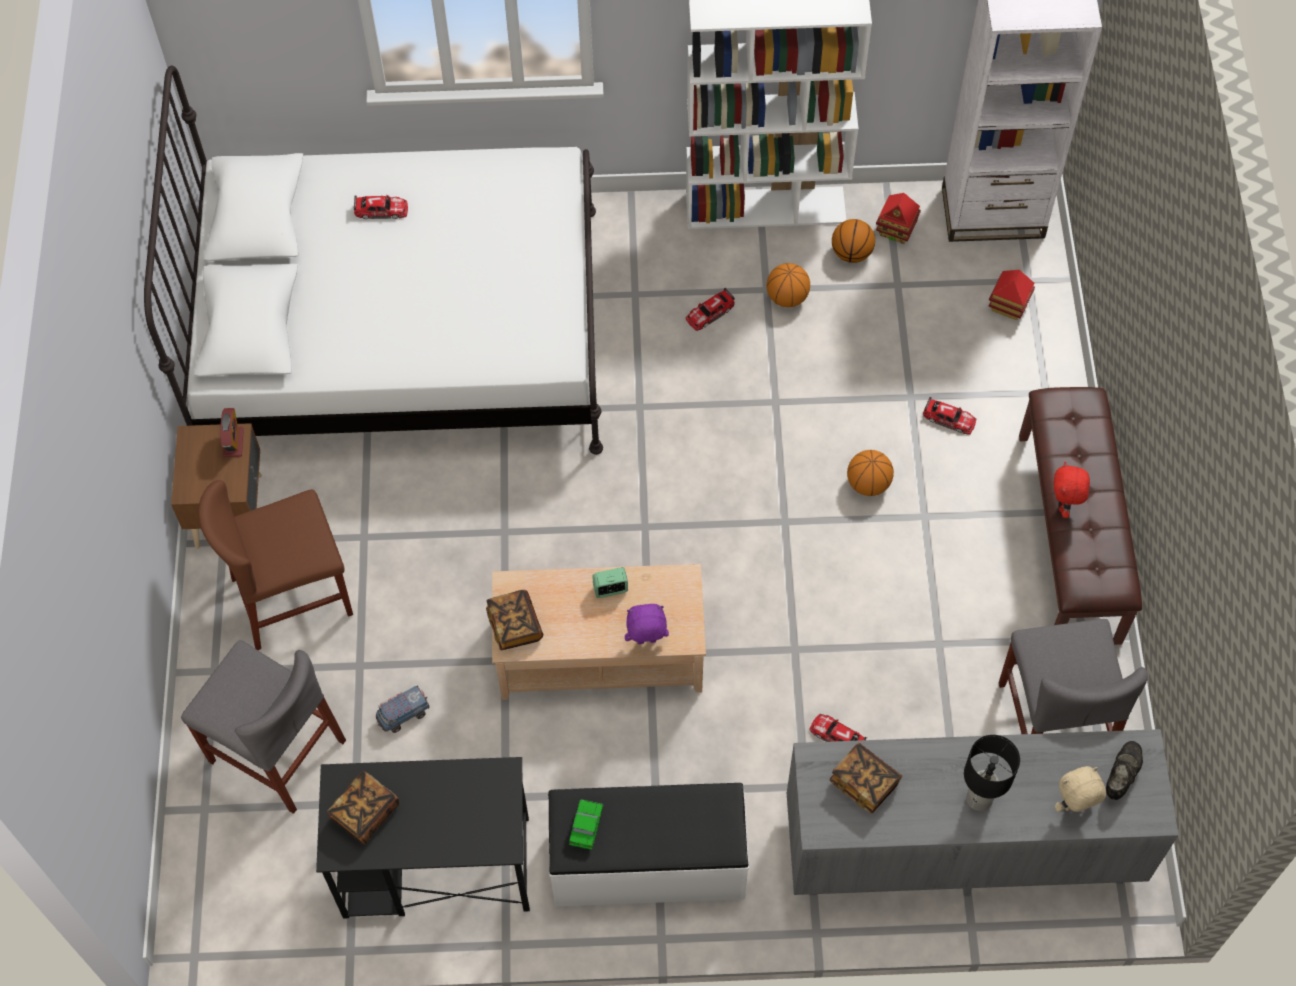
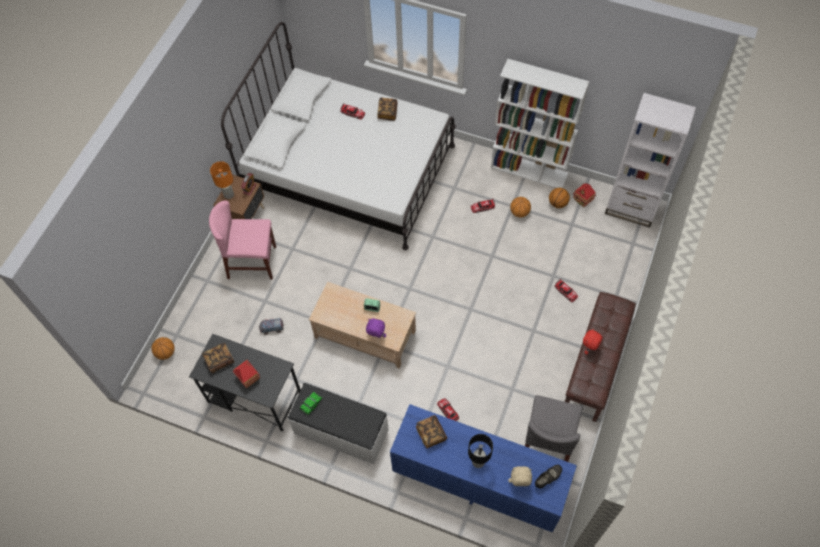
camera: 25 degrees right, 0 degrees up
(195, 470) = (229, 194): none -> orange table lamp
(276, 751) = (215, 323): grey chair -> none
(292, 596) = (252, 262): brown chair -> pink chair
(514, 626) = (325, 308): book -> book (387, 112)
(868, 484) = (515, 307): basketball -> basketball (166, 352)
(960, 846) = (478, 481): grey dresser -> blue dresser
(1008, 306) = (617, 252): toy house -> toy house (248, 378)

